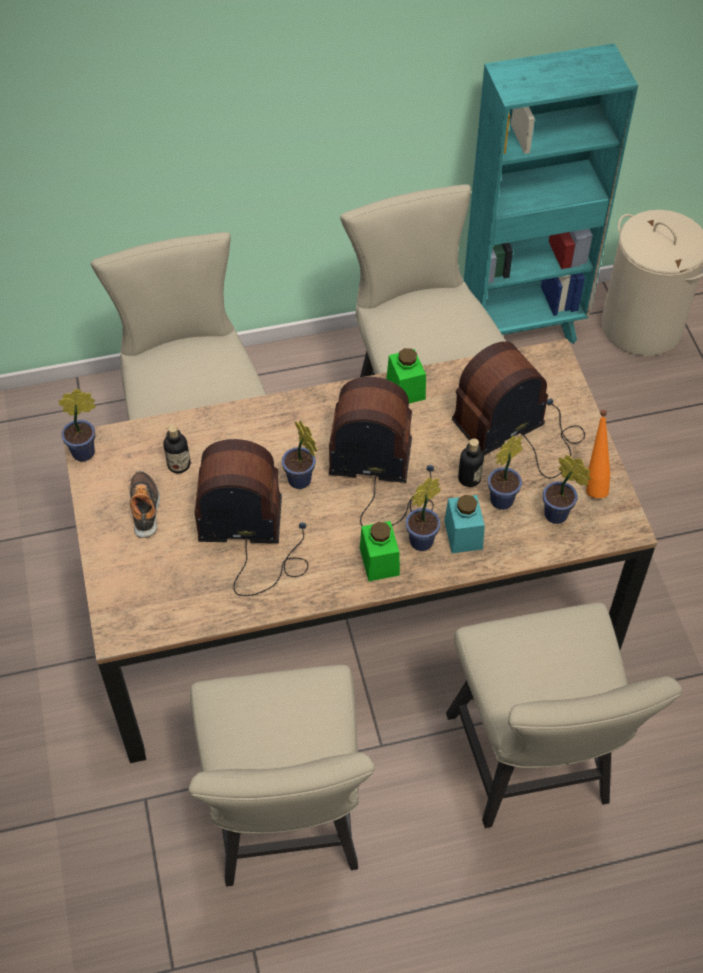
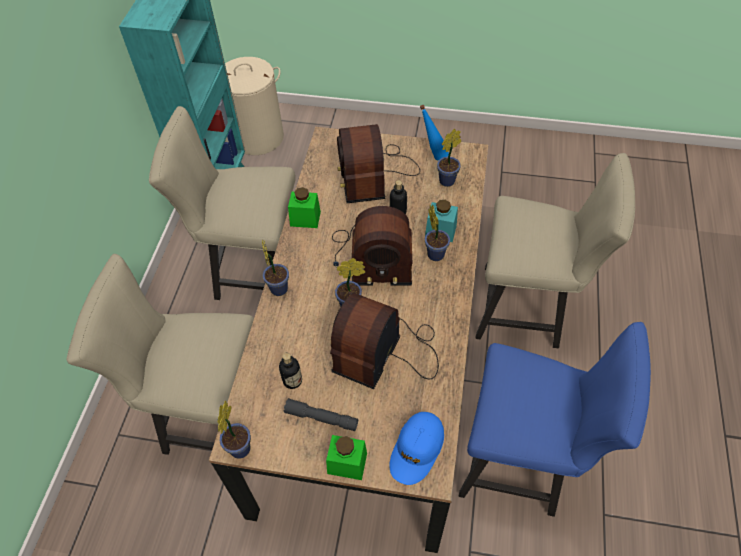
camera: 65 degrees left, 0 degrees up
(142, 608) = (416, 450): none -> blue cap
(145, 508) = (321, 418): shoe -> grey flashlight
(286, 828) = (523, 461): beige chair -> blue chair
(379, 561) = (441, 283): green jar -> green jar (347, 463)
(382, 476) = (371, 257): radio -> radio turned 120 degrees counterclockwise
(504, 499) = (423, 201): potted plant -> potted plant (278, 287)
(594, 483) = (432, 155): orange bottle -> blue bottle

